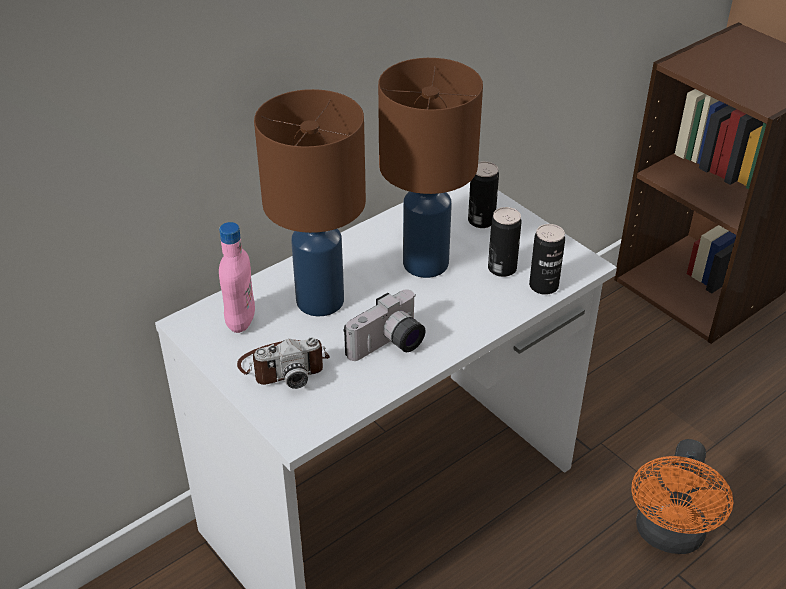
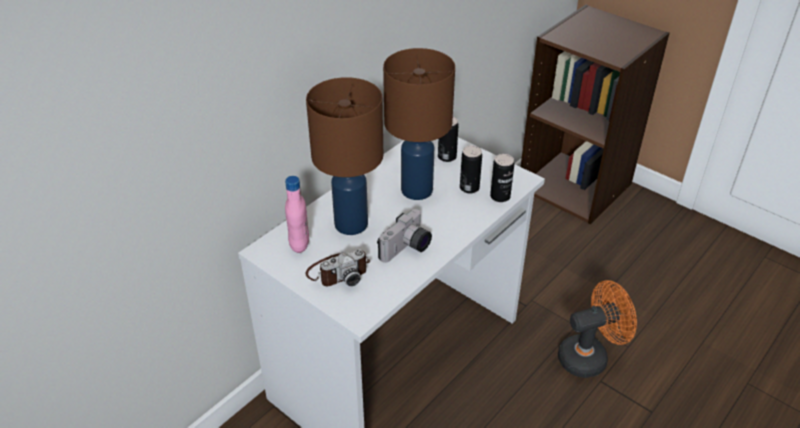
camera: 10 degrees left, 0 degrees up
(669, 536) = (589, 356): orange fan -> orange fan turned 120 degrees counterclockwise

